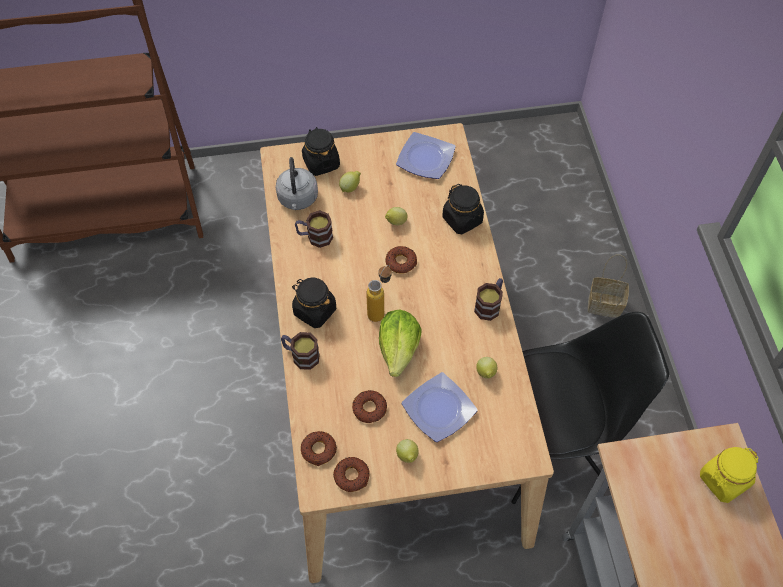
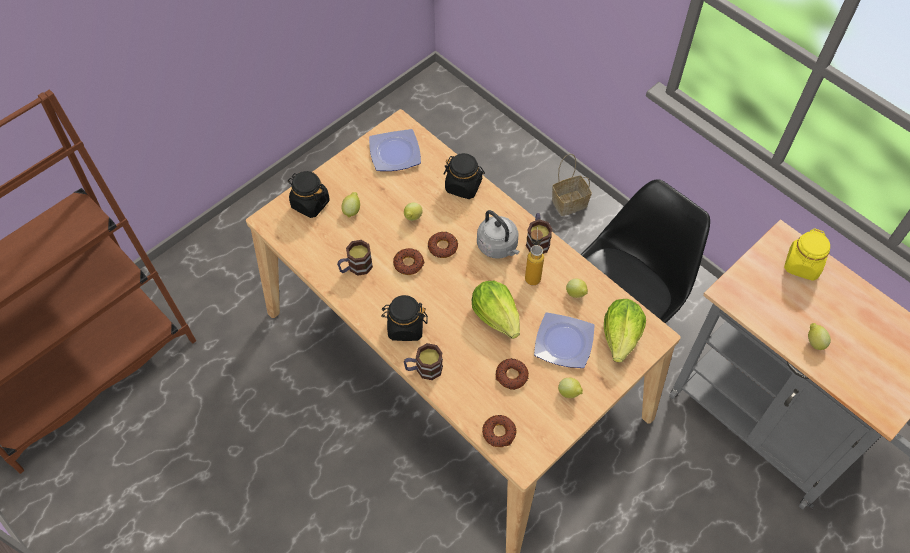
camera: 35 degrees left, 0 degrees up
(298, 199) = (315, 245): grey kettle -> grey kettle (498, 246)
(352, 476) = (540, 435): donut -> donut (408, 264)
(380, 310) = (457, 294): bottle -> bottle (532, 273)
(496, 437) = (621, 337): none -> lettuce
(672, 561) = (814, 342): none -> lemon

